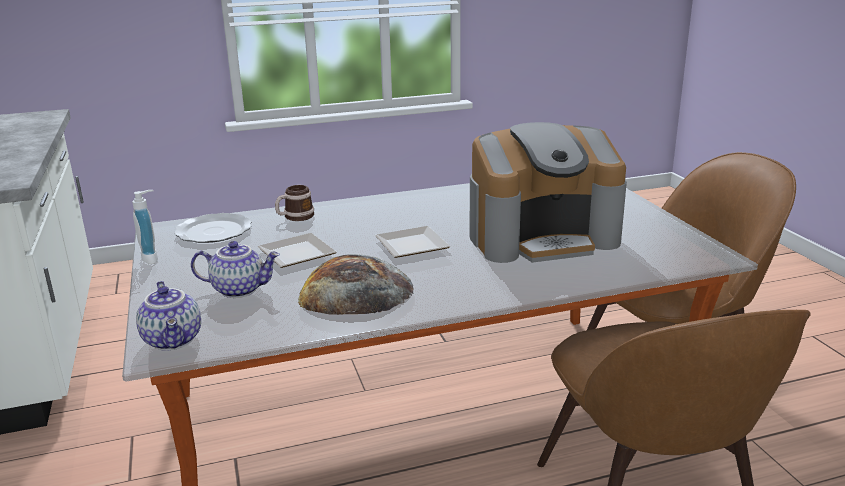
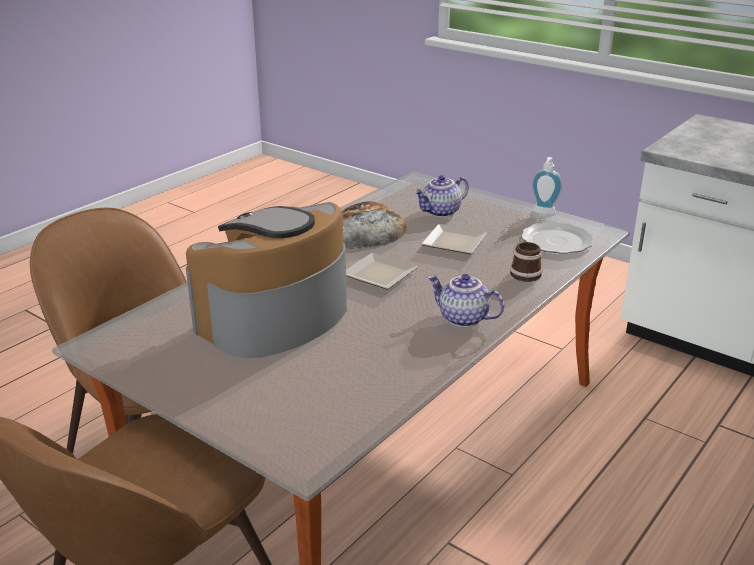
camera: 145 degrees right, 5 degrees up
(174, 340) = (419, 184): teapot -> teapot (462, 319)

